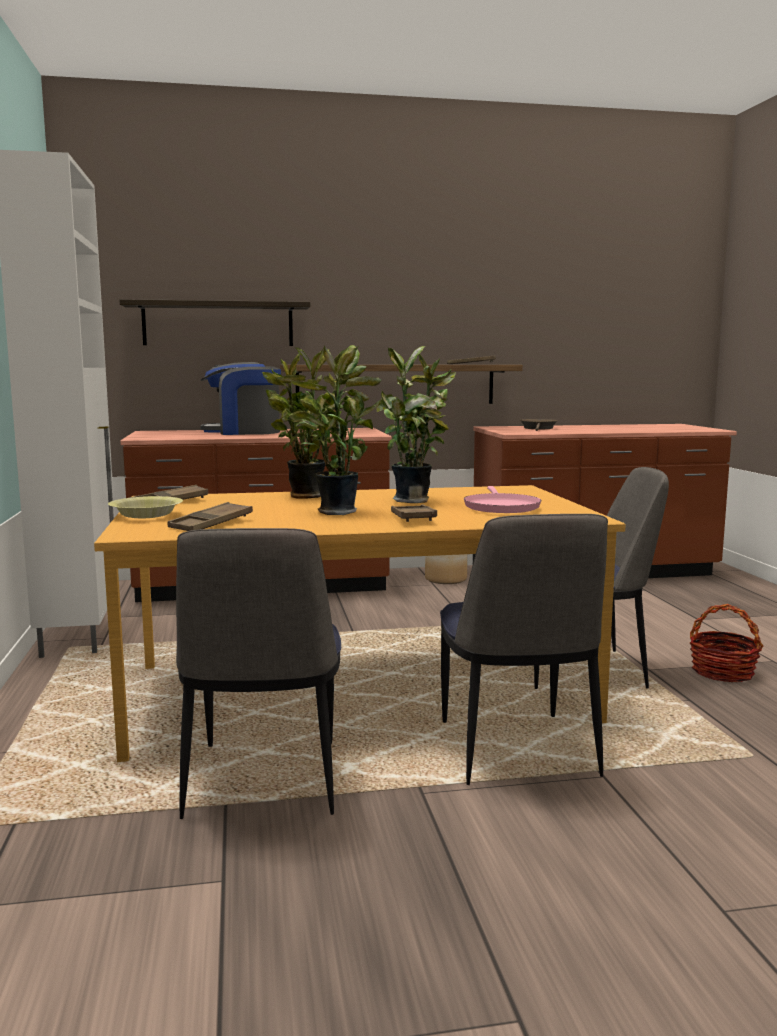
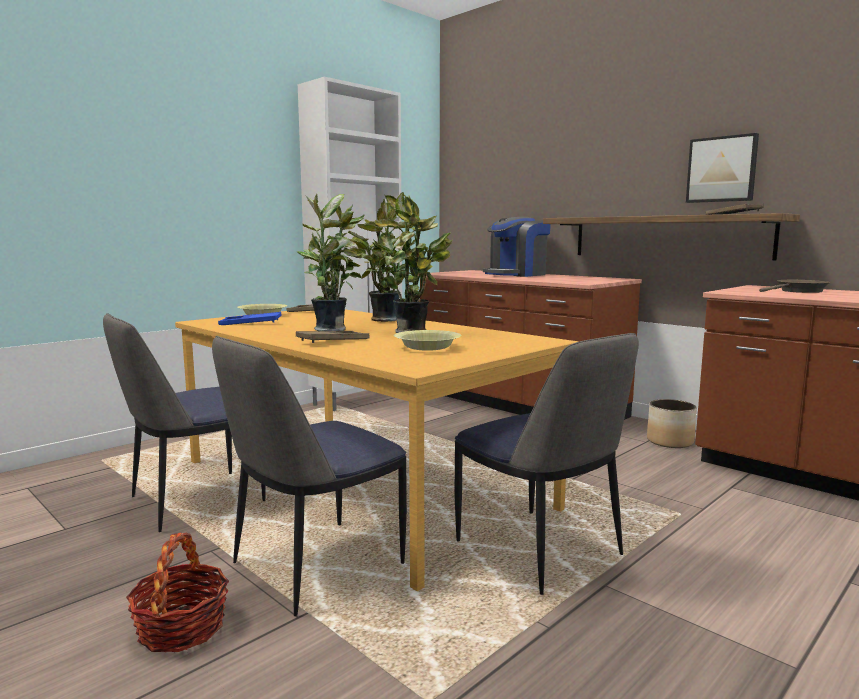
camera: 55 degrees right, 0 degrees up
(211, 524) = (250, 323): brown tray -> blue tray
(218, 324) = (527, 186): shelf -> none
(243, 432) = (516, 274): coffee machine -> coffee machine turned 90 degrees counterclockwise
(442, 322) = (722, 169): none -> picture
(500, 507) = (427, 347): pink frying pan -> yellow bowl
(722, 672) = (677, 634): basket -> basket (181, 628)

